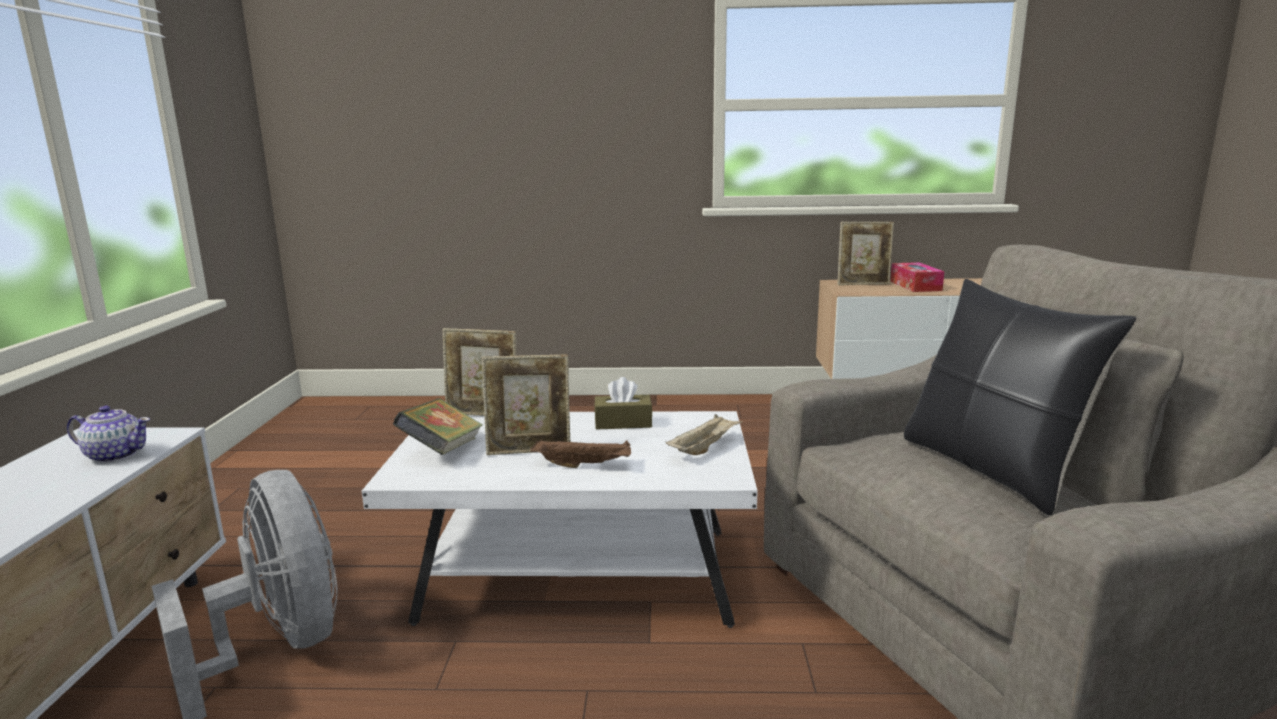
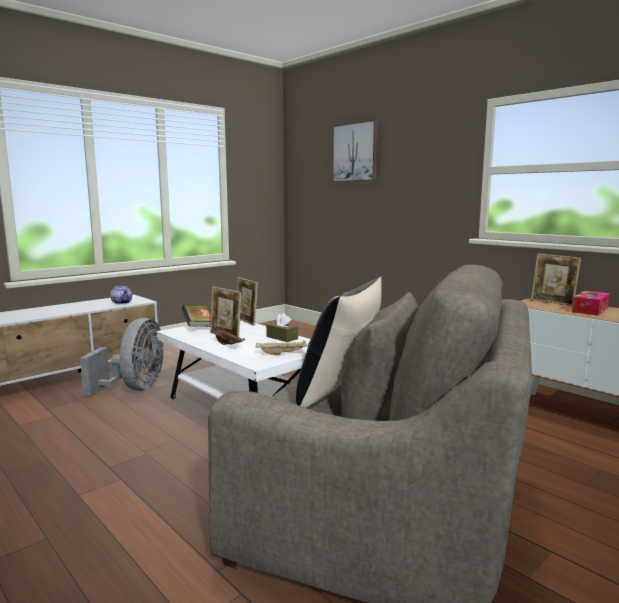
camera: 45 degrees right, 5 degrees down
(455, 66) = (355, 152): none -> picture

